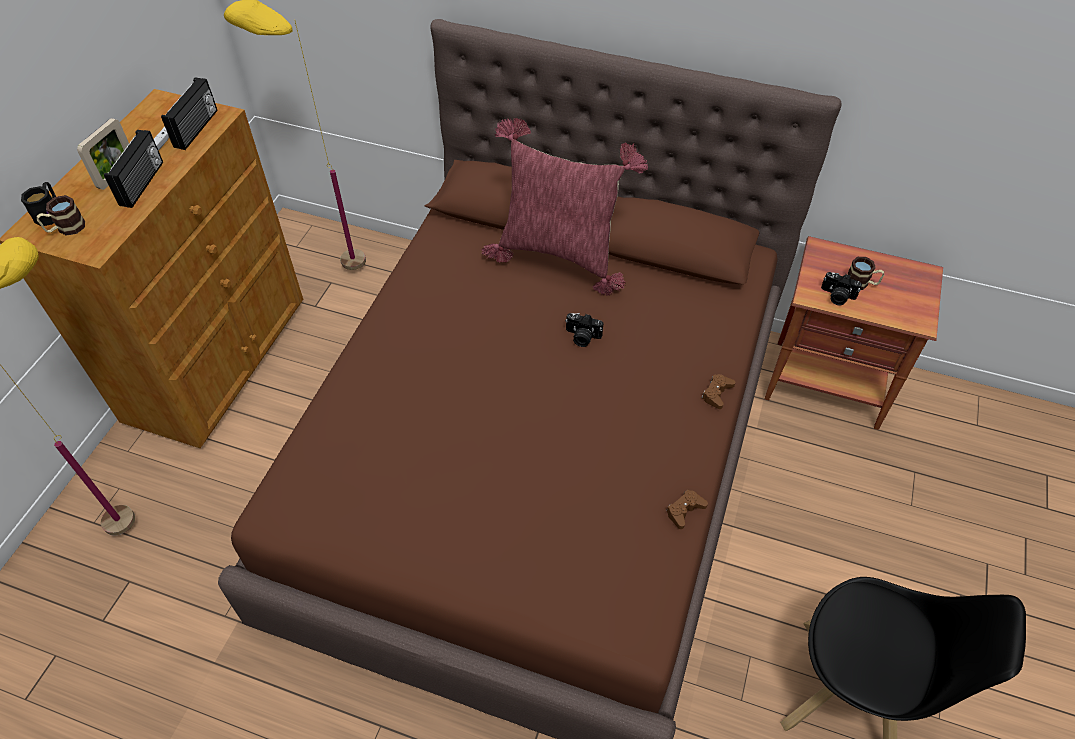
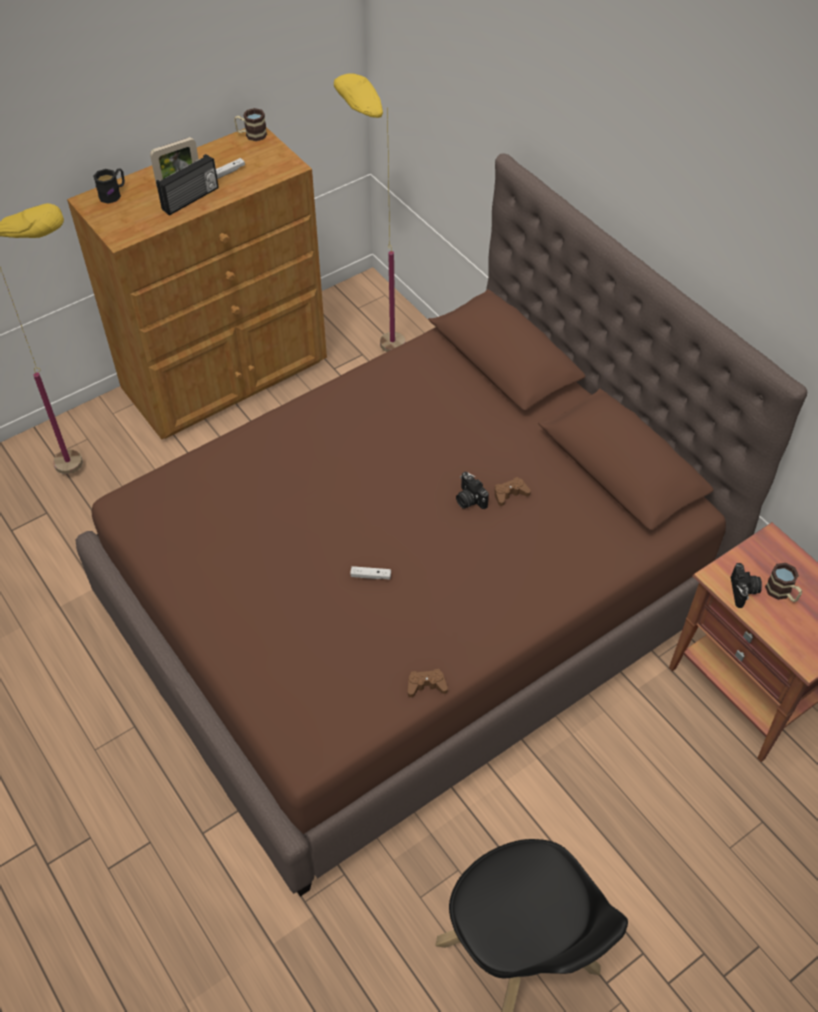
camera: 35 degrees right, 0 degrees up
(66, 229) = (114, 211): mug -> mug (251, 135)
(197, 129) = (264, 170): radio -> none
(558, 446) = (370, 576): none -> white game controller
(559, 262) = (507, 425): red pillow -> none
(717, 393) = (542, 610): brown game controller -> brown game controller (510, 494)
(837, 296) = (744, 591): camera -> camera turned 150 degrees counterclockwise

